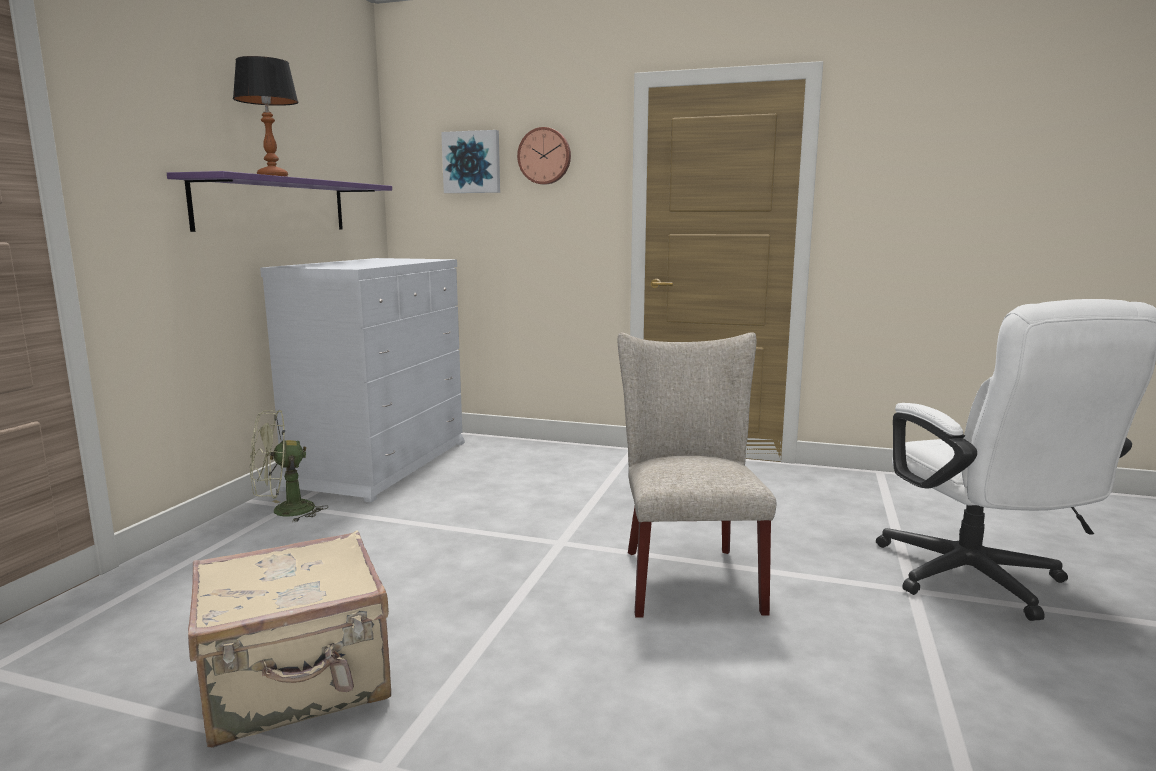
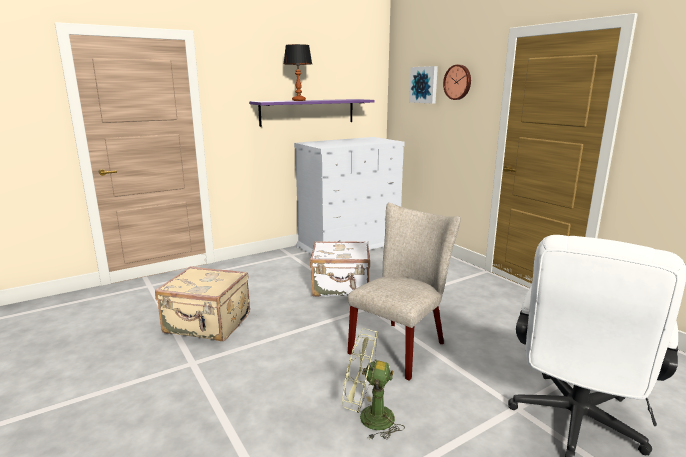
camera: 40 degrees right, 5 degrees up
(284, 512) = (285, 257): green fan -> green fan (368, 418)
(469, 528) = (341, 287): none -> white suitcase

